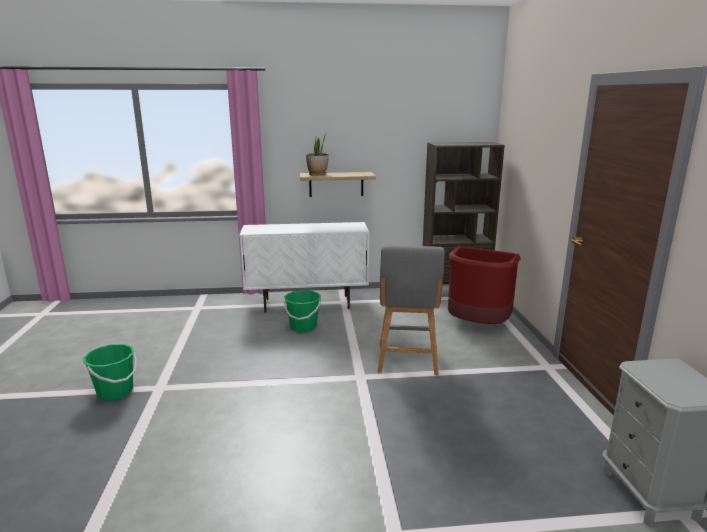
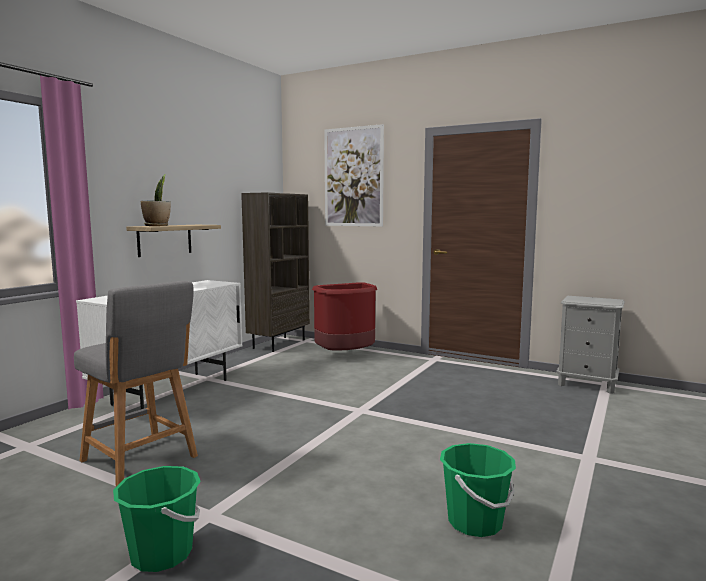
camera: 55 degrees left, 10 degrees down
(303, 327) = (221, 406): green bucket -> green bucket (475, 522)
(407, 361) = (362, 389): grey stool -> grey stool (142, 460)
(536, 130) = (353, 177): none -> picture

